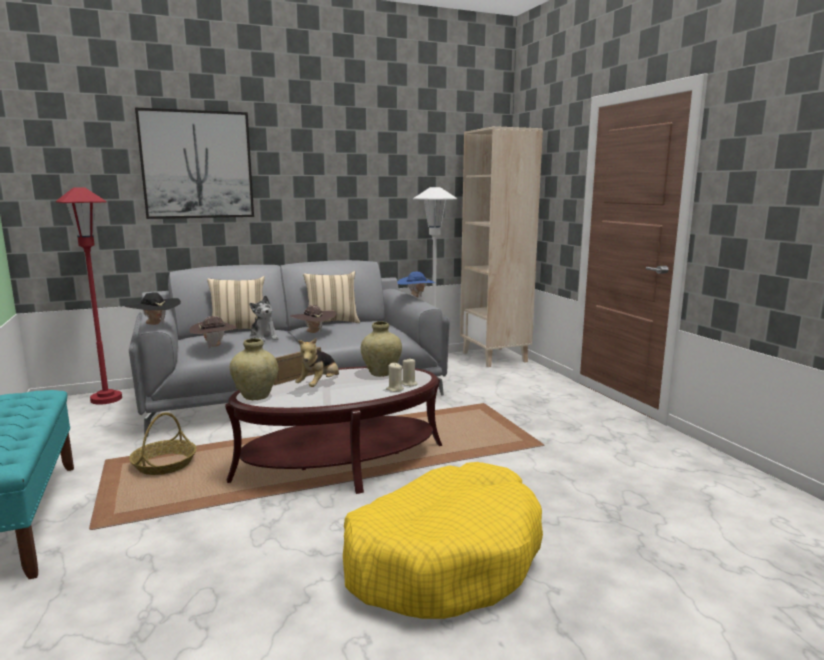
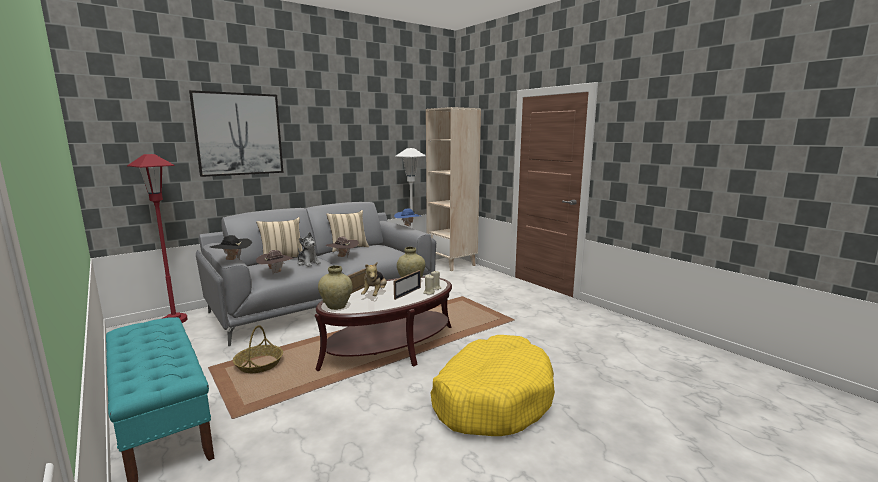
camera: 15 degrees left, 0 degrees up
(364, 387) = (407, 293): none -> picture frame

